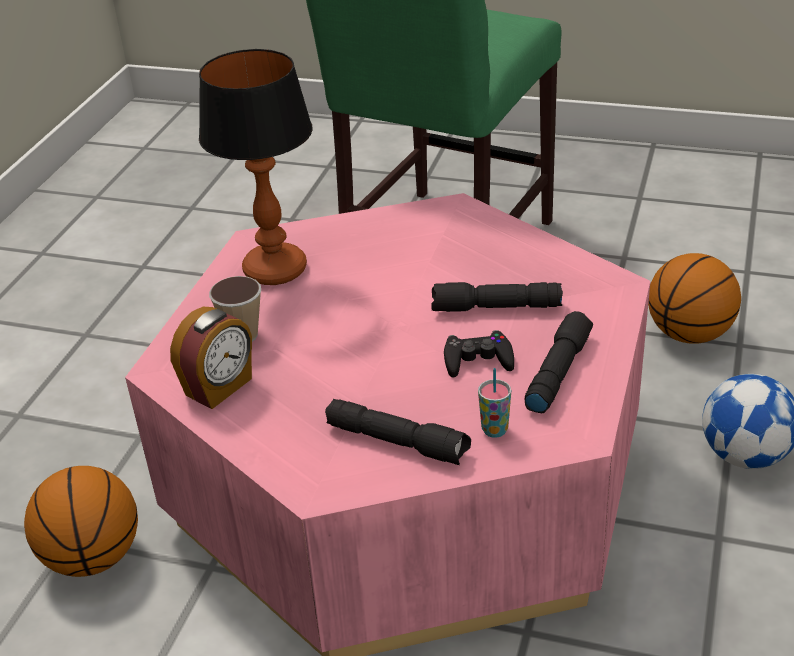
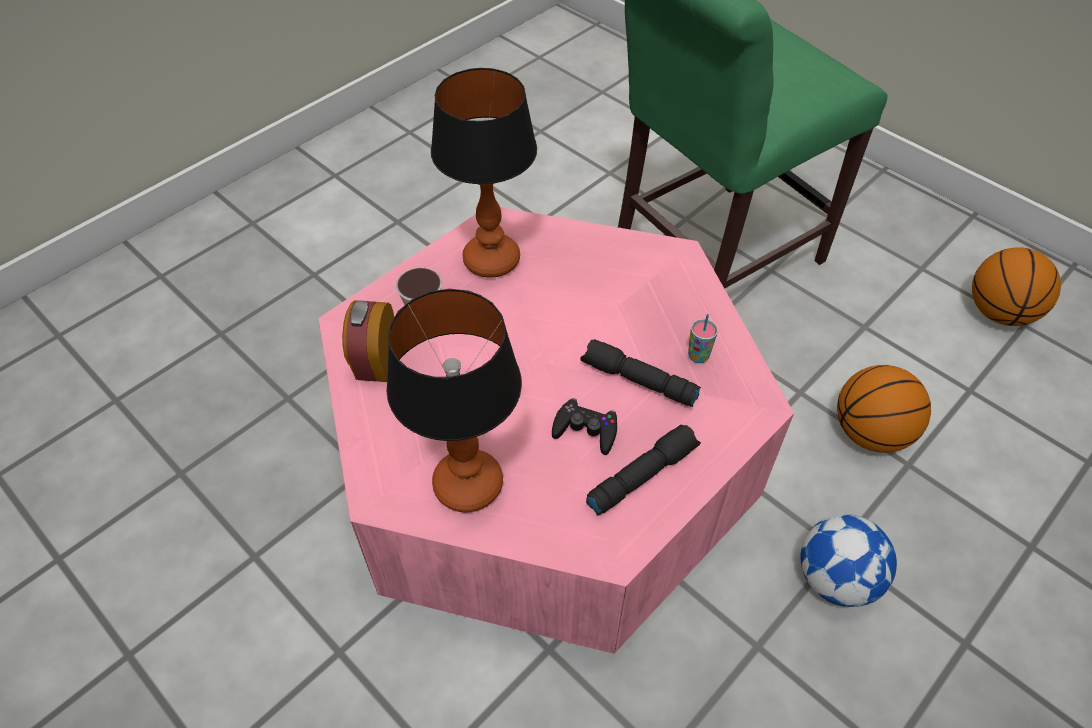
camera: 25 degrees right, 15 degrees up
(92, 558) = (292, 423): basketball -> basketball (998, 313)
(220, 387) = (375, 361): alarm clock -> alarm clock turned 120 degrees clockwise
(398, 441) = (468, 483): black flashlight -> table lamp
(494, 430) = (549, 510): cup -> cup (698, 356)

